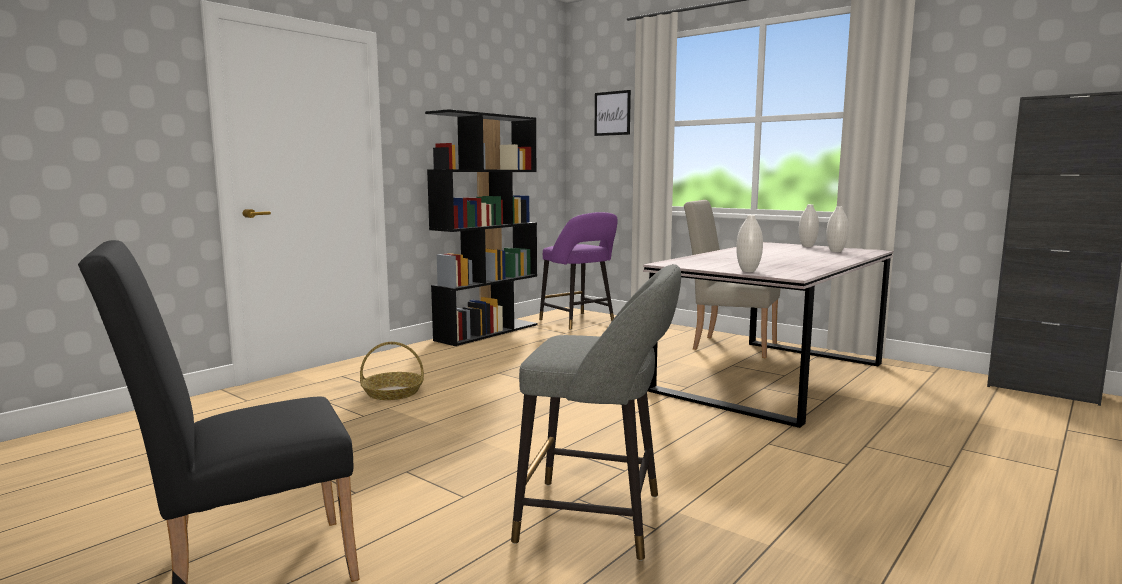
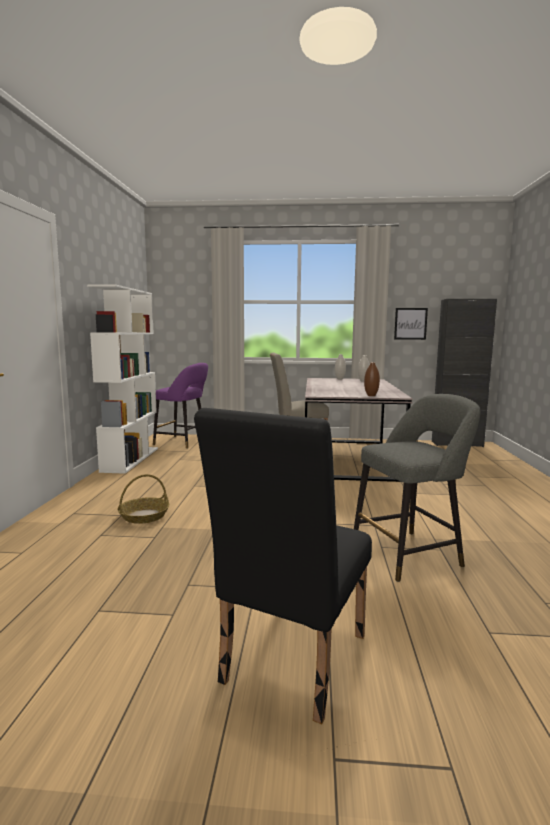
camera: 35 degrees left, 0 degrees up
(487, 332) = (130, 459): black bookcase -> white bookcase
(612, 113) = (189, 292): picture -> picture (410, 323)
(748, 271) = (371, 395): white vase -> brown vase

